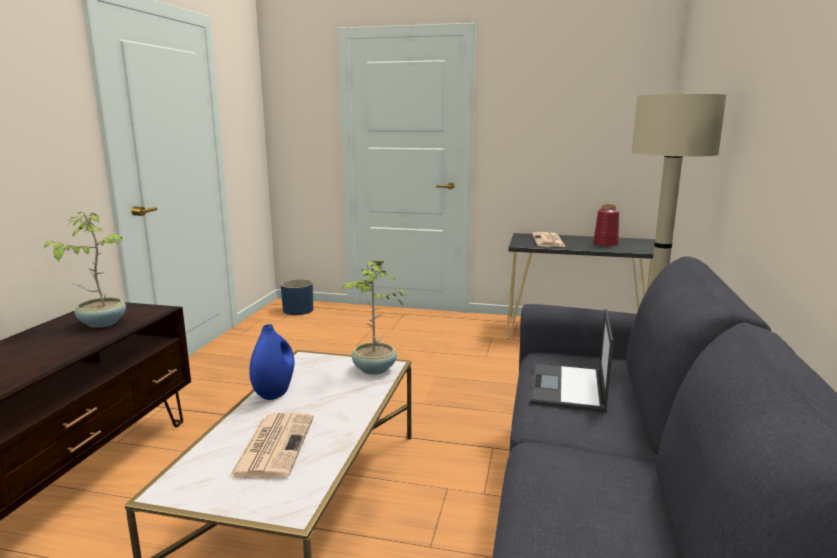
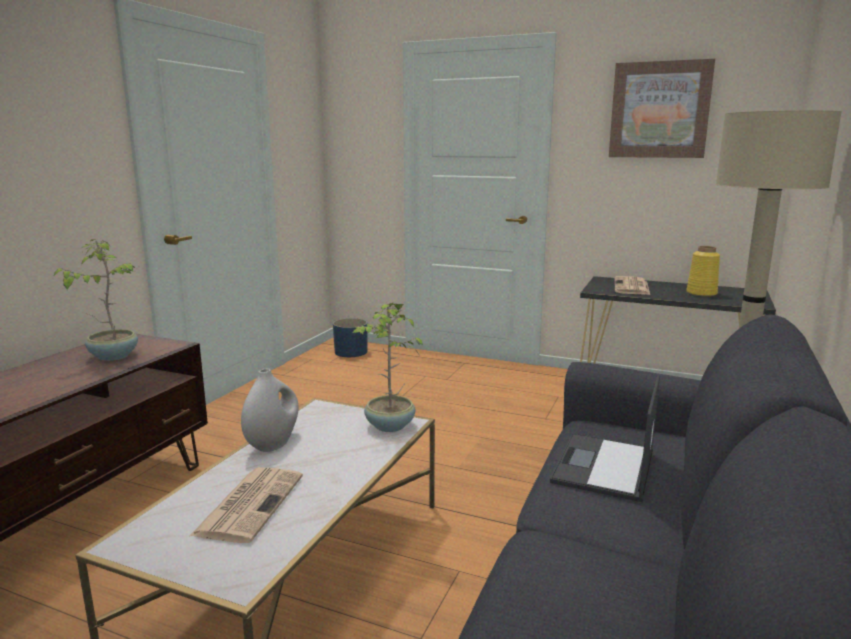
camera: 10 degrees right, 0 degrees up
(274, 392) = (273, 444): blue vase -> white vase
(564, 91) = (659, 110): none -> picture
(605, 244) = (701, 293): red vase -> yellow vase

